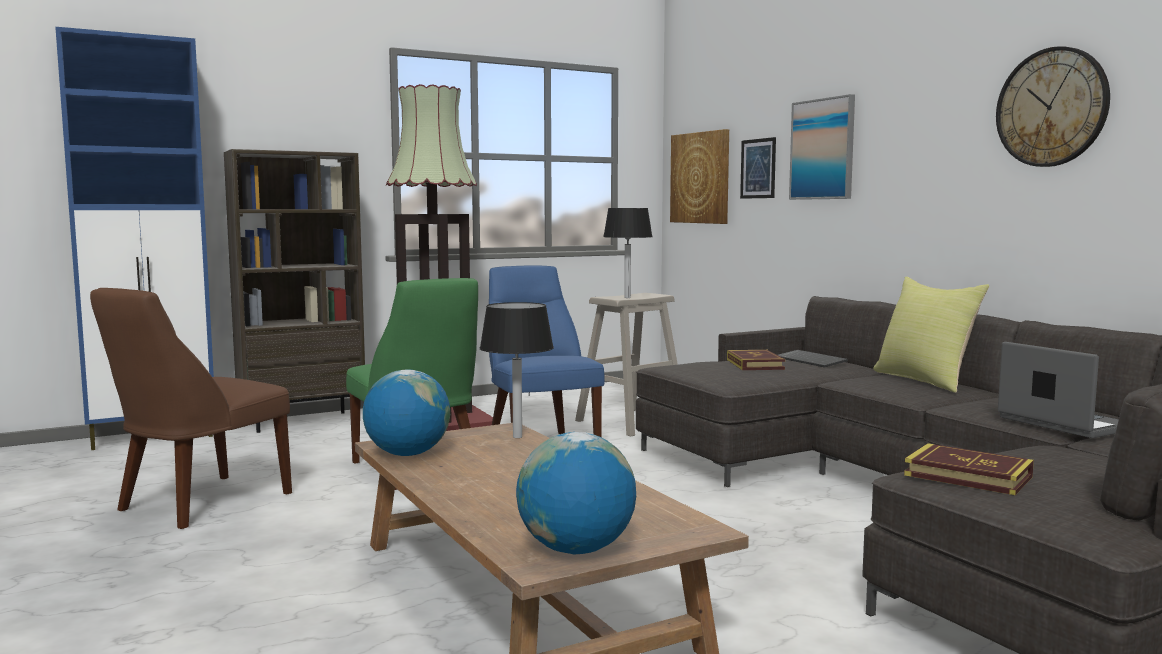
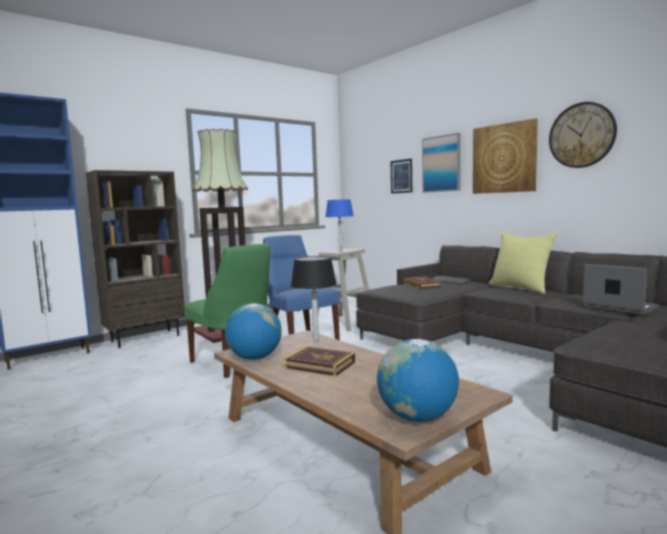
camera: 10 degrees left, 0 degrees up
(198, 503) = (98, 400): brown chair -> none
(627, 297) = (340, 251): black table lamp -> blue table lamp
(700, 178) = (365, 183): picture -> picture (504, 158)
(968, 476) = (610, 343): book -> book (319, 365)

